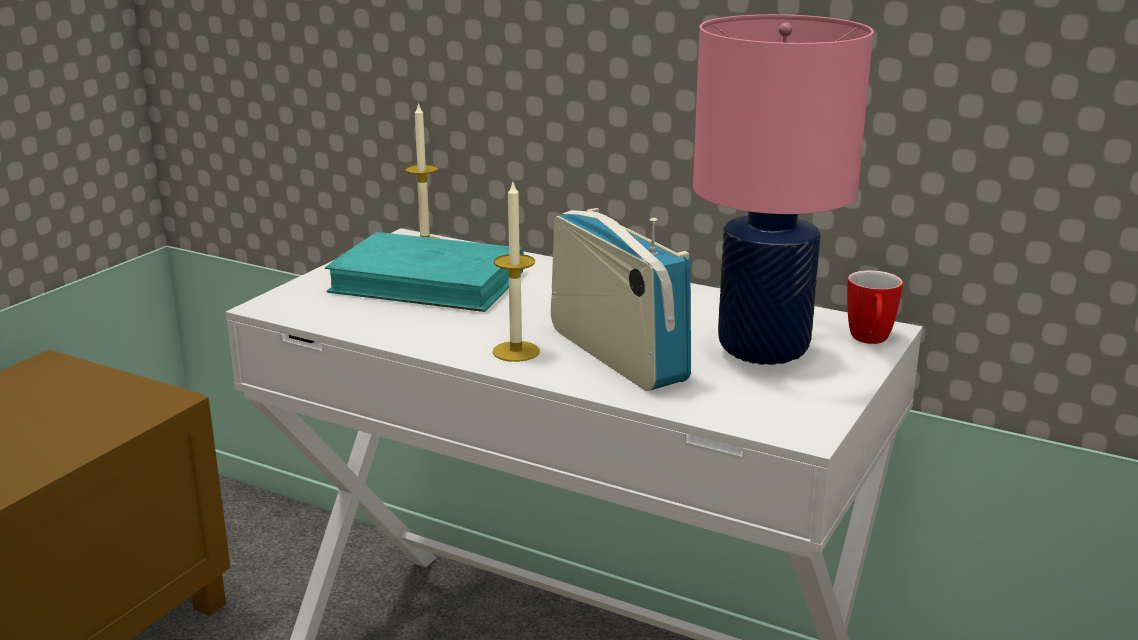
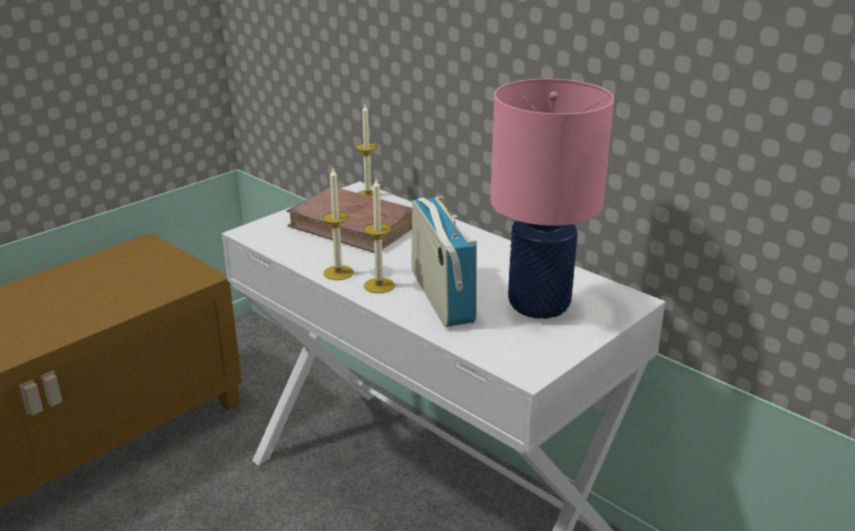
camera: 15 degrees right, 5 degrees up
(429, 282) = (354, 225): turquoise book -> brown book
(444, 342) = (338, 273): none -> candle
(870, 341) = (619, 309): mug -> none

